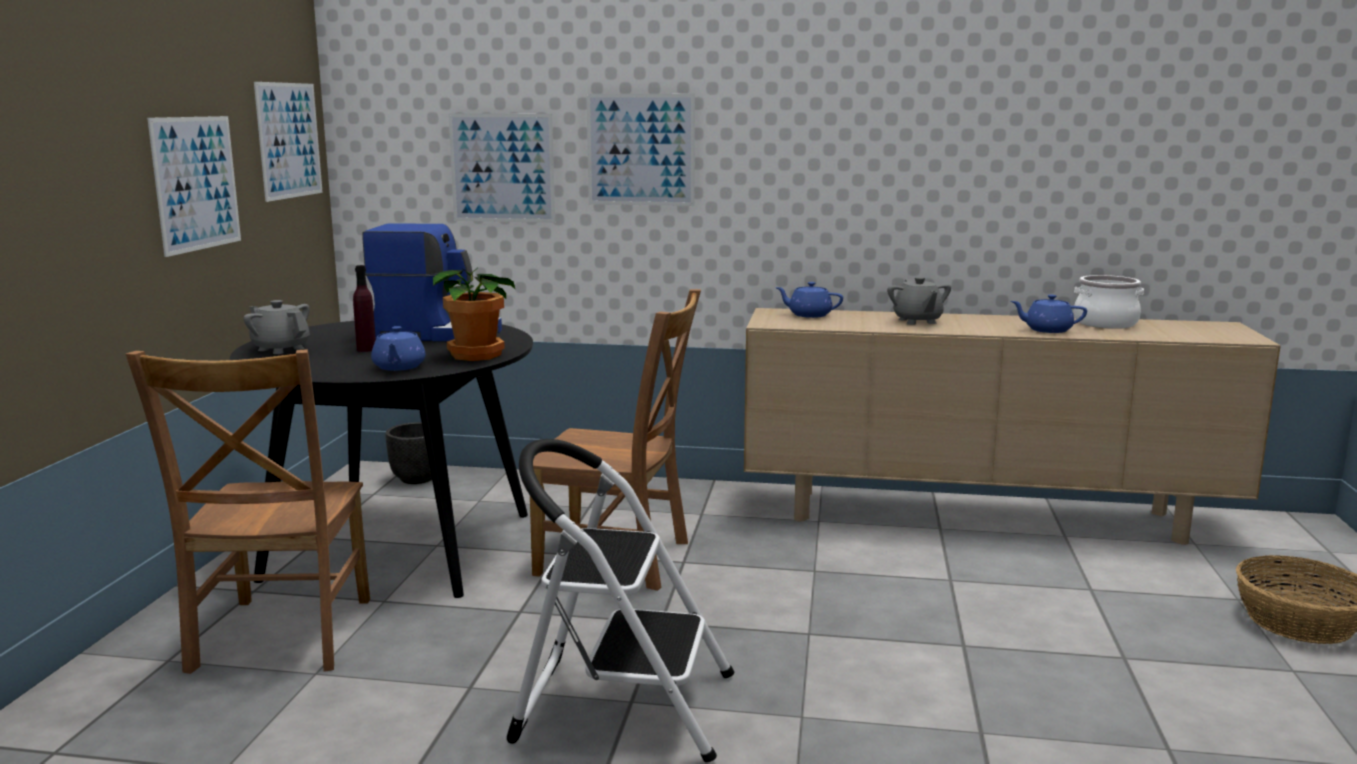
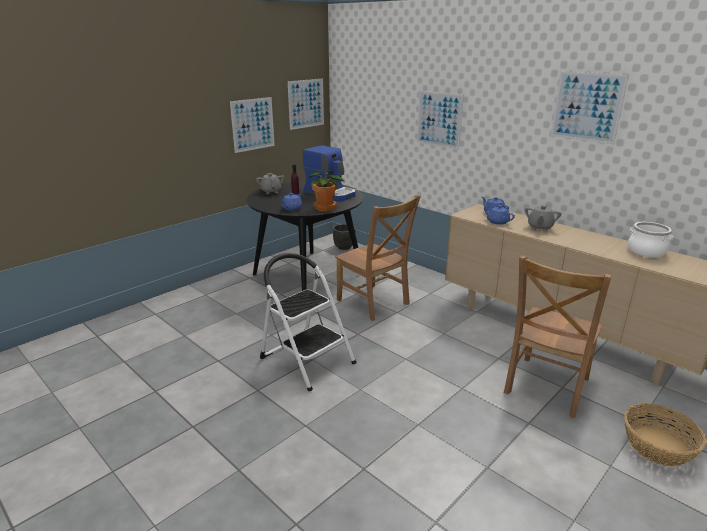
camera: 35 degrees right, 10 degrees up
(279, 638) = (239, 297): brown chair -> brown chair (545, 387)
(502, 168) = (386, 121): picture -> picture (587, 107)
(1047, 330) = (599, 248): blue teapot -> blue teapot (497, 222)

